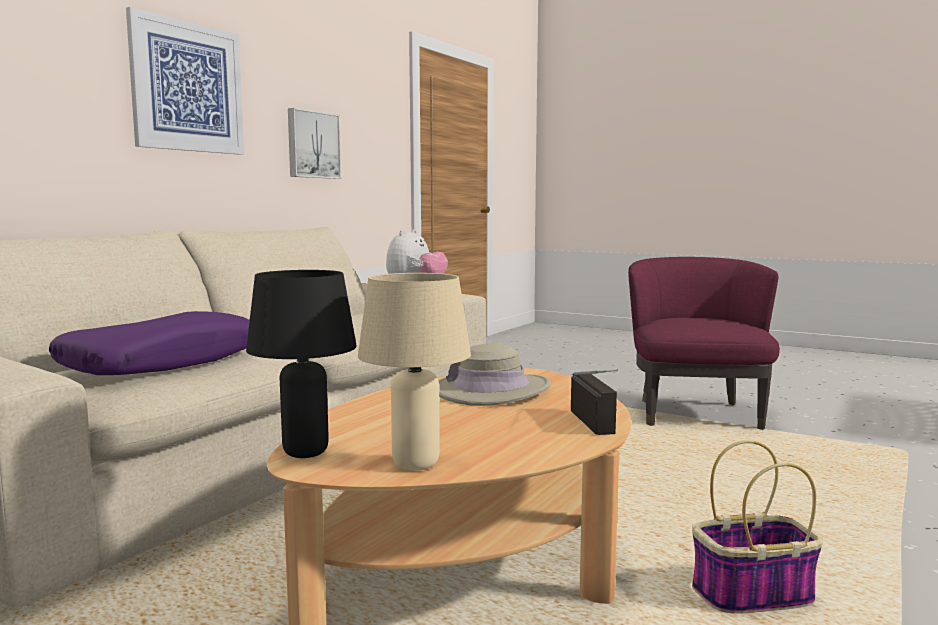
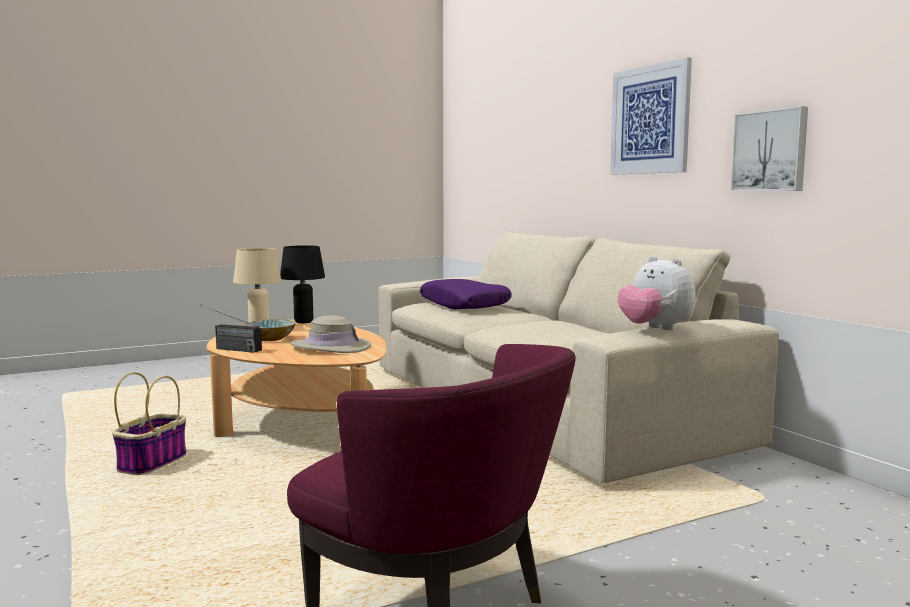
camera: 120 degrees right, 0 degrees up
(494, 428) = (271, 339): none -> bowl

